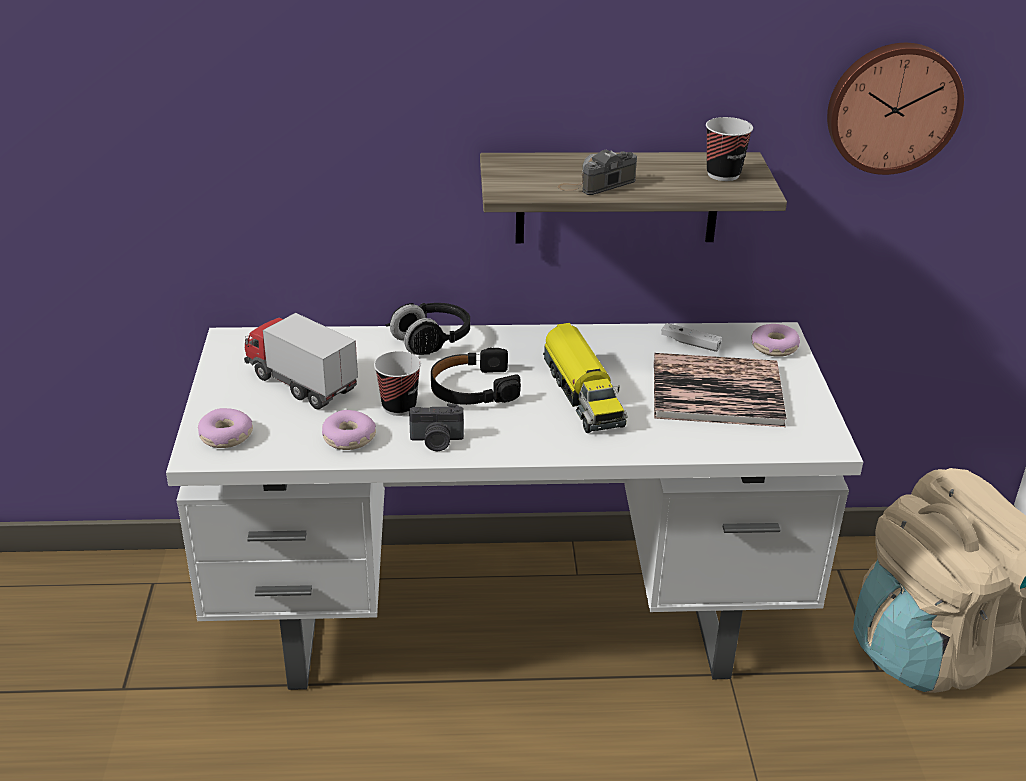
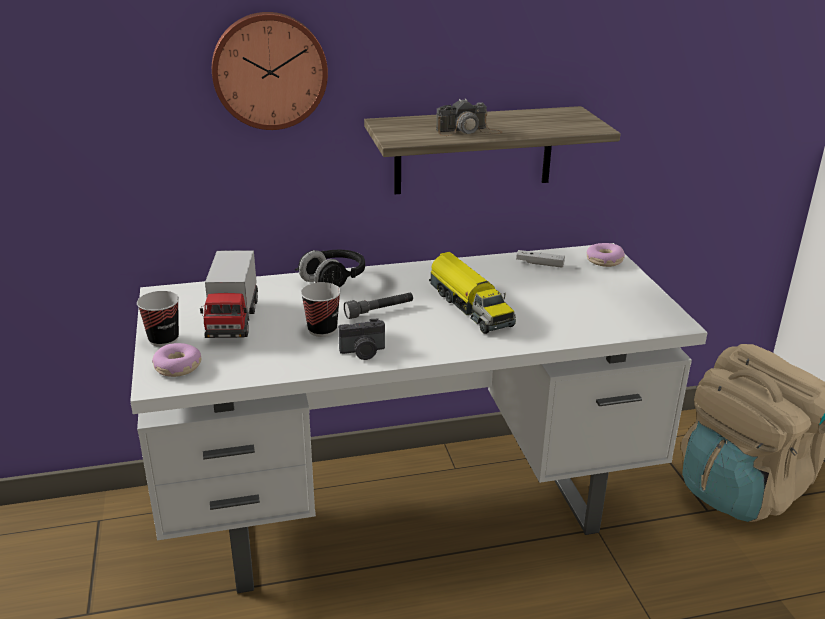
camera: 10 degrees left, 5 degrees down
(301, 383) = (233, 320): toy truck -> toy truck turned 120 degrees counterclockwise
(348, 438) = (287, 358): donut -> none
(473, 389) = (379, 311): black headphones -> grey flashlight
(597, 183) = (468, 131): camera -> camera turned 150 degrees counterclockwise
(717, 391) = (574, 294): book -> none
(723, 174) = (562, 120): cup -> cup (163, 339)
(892, 107) = (677, 64): wall clock -> wall clock (269, 70)

